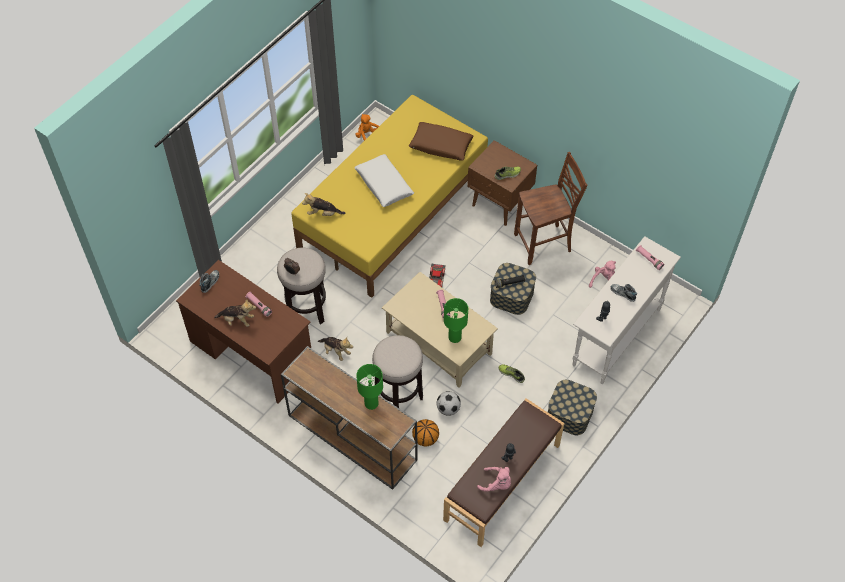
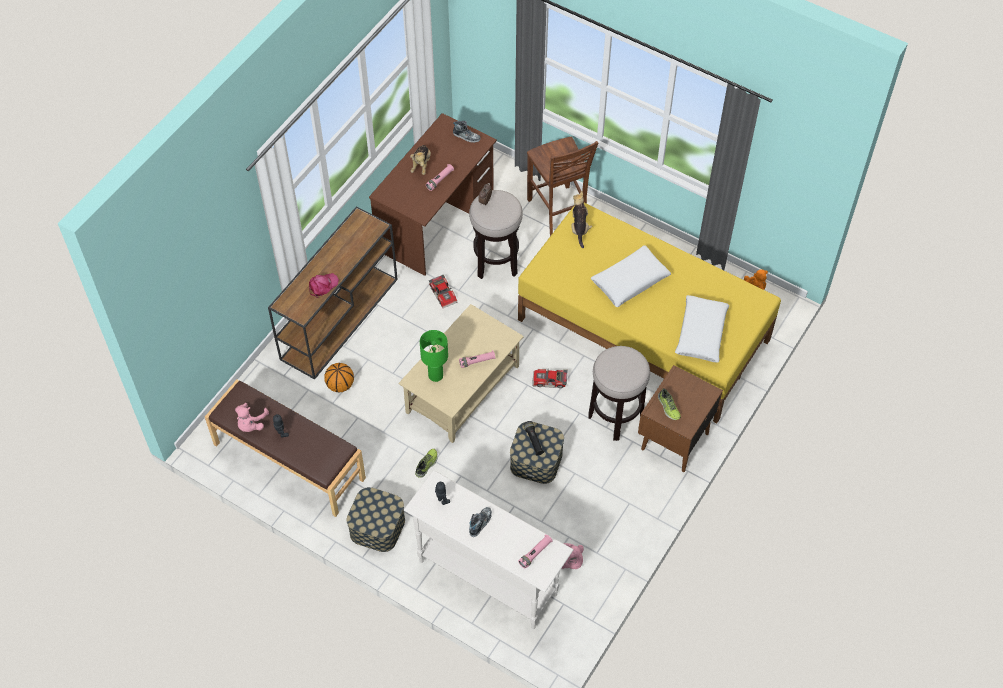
camera: 85 degrees right, 0 degrees up
(336, 351) = (444, 293): plush toy -> toy car
(371, 404) = (323, 286): green table lamp -> pink cap
(398, 396) = (392, 356): stool -> stool (615, 416)
(441, 146) = (701, 333): brown pillow -> white pillow
(448, 409) = (378, 404): football -> none
(544, 244) = (618, 493): brown chair -> brown chair (558, 212)

